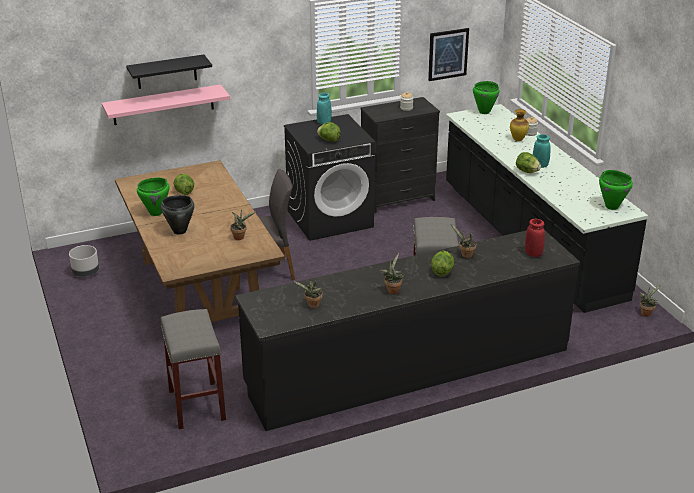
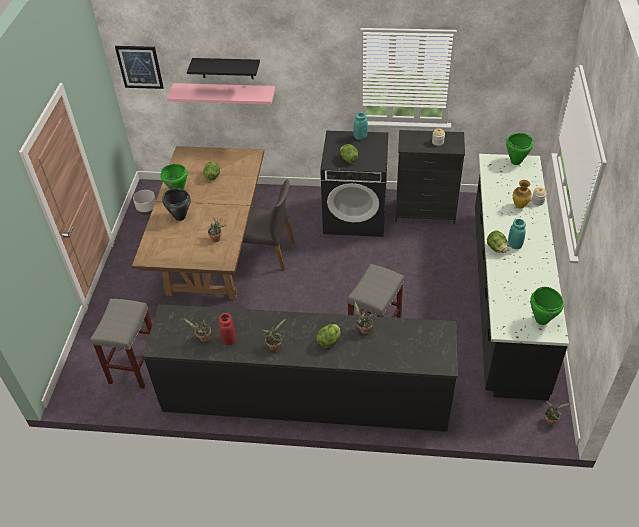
camera: 30 degrees right, 15 degrees up
(448, 54) = (500, 96): picture -> picture (140, 67)
(533, 254) = (422, 350): red vase -> red vase (229, 339)

